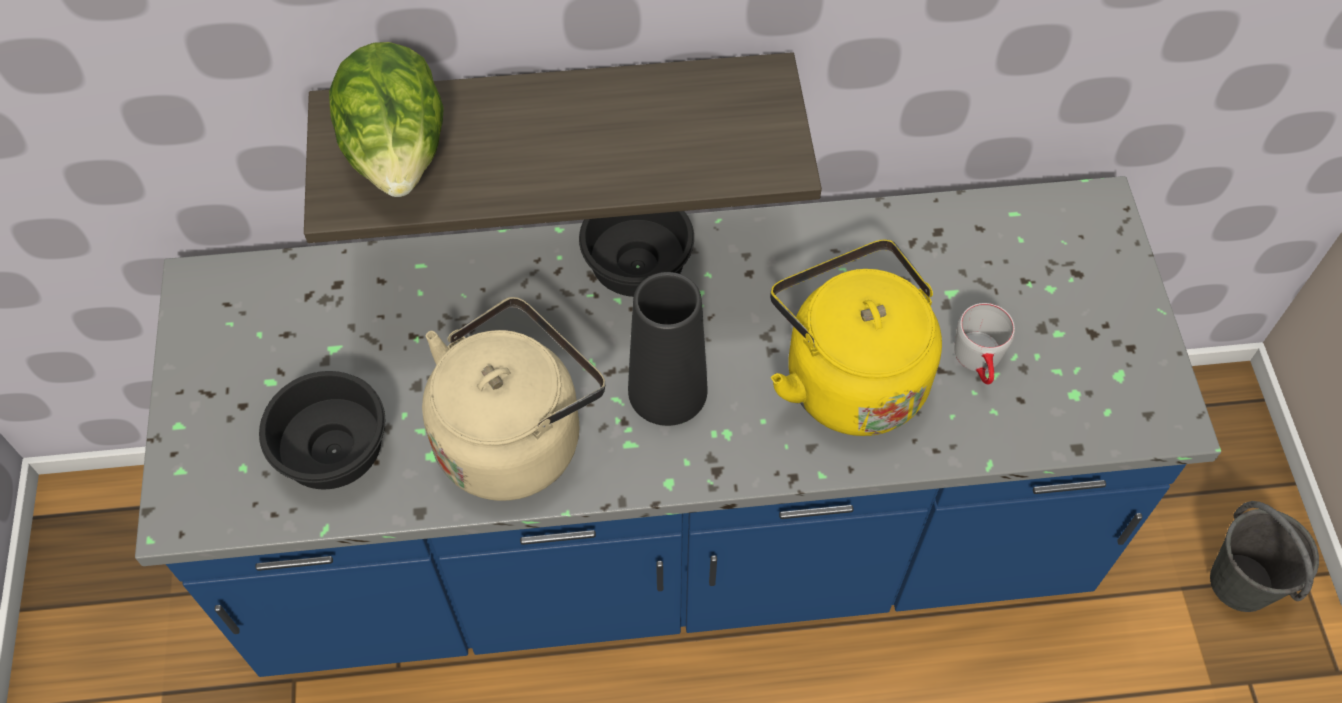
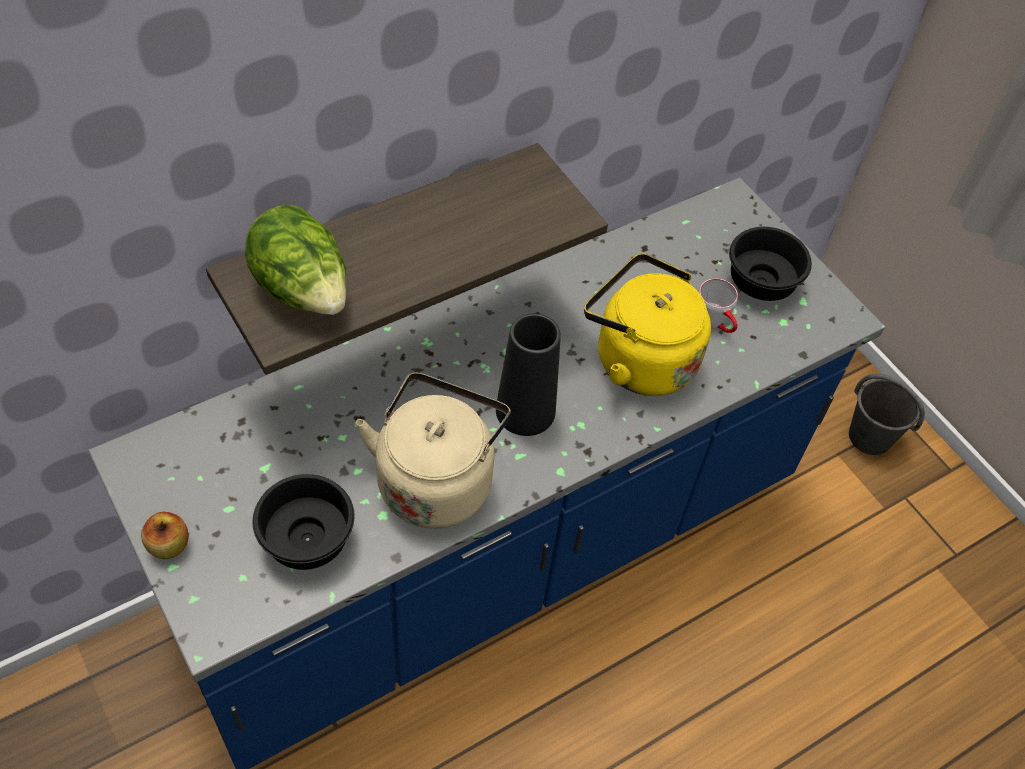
camera: 30 degrees left, 5 degrees down
(187, 399) = (168, 545): none -> apple
(634, 266) = (455, 336): black bowl -> black bowl (758, 283)

